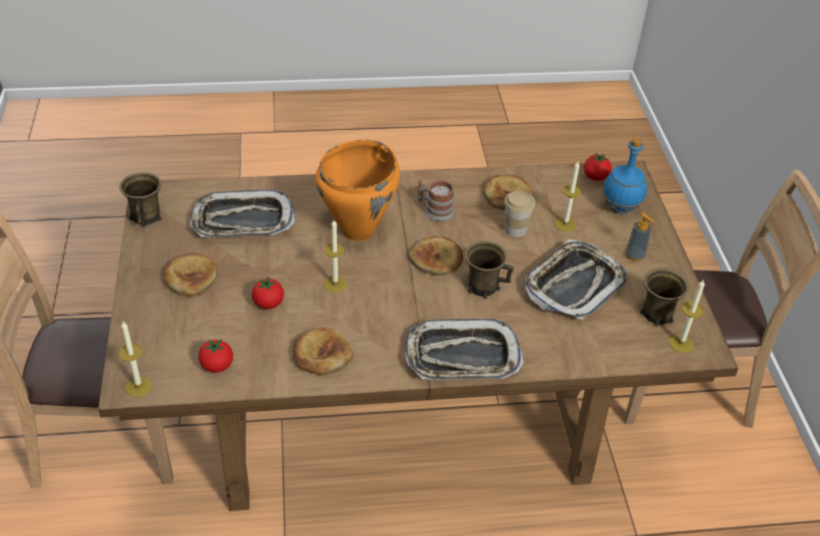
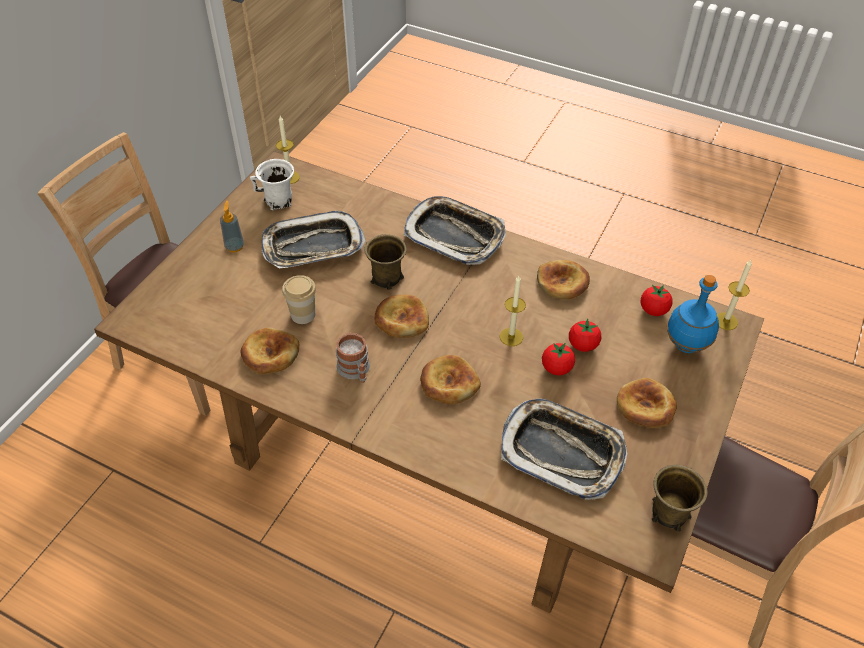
camera: 145 degrees left, 5 degrees up
(358, 230) = (449, 383): orange cooking pot -> bread
(565, 224) = (254, 298): candle -> none
(595, 177) = (164, 332): tomato -> tomato (556, 368)
(621, 208) = (187, 290): blue bottle -> blue bottle (685, 345)
(656, 313) = (279, 201): brown mug -> white mug

